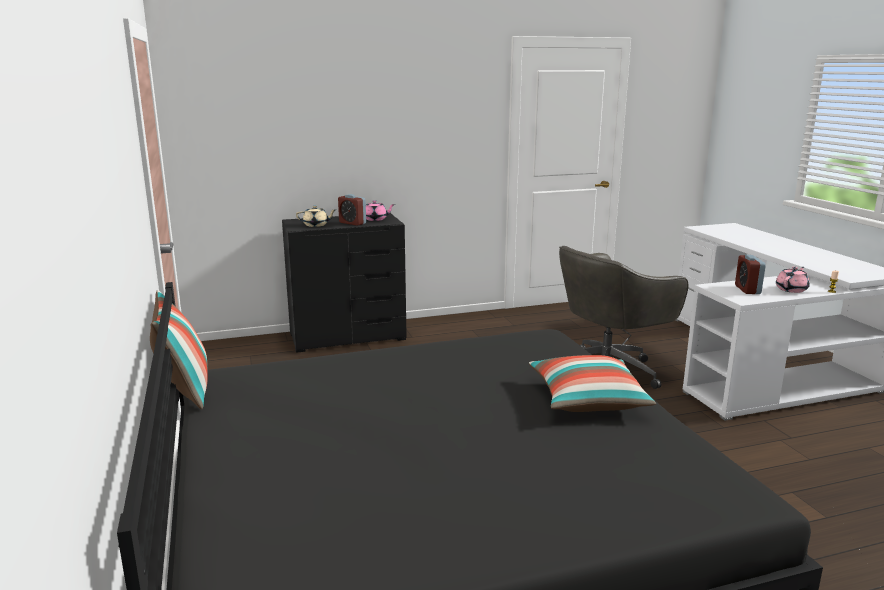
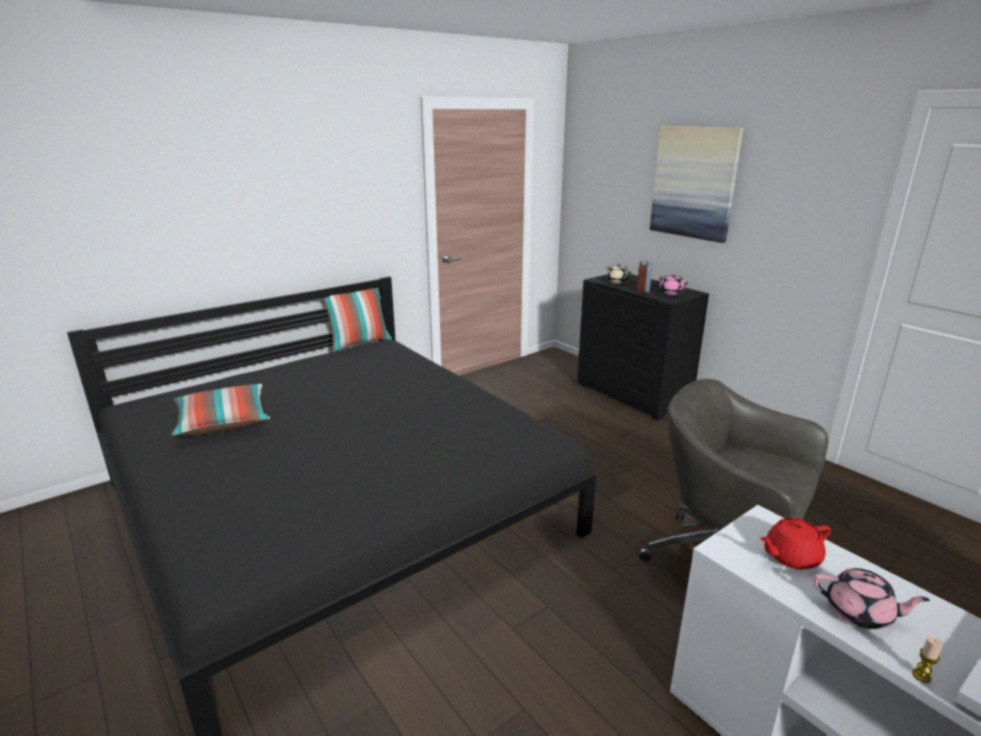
camera: 70 degrees right, 5 degrees up
(353, 115) = (694, 183): none -> picture
(588, 399) = (401, 480): pillow -> pillow (223, 422)
(747, 289) = (790, 556): alarm clock -> red teapot

